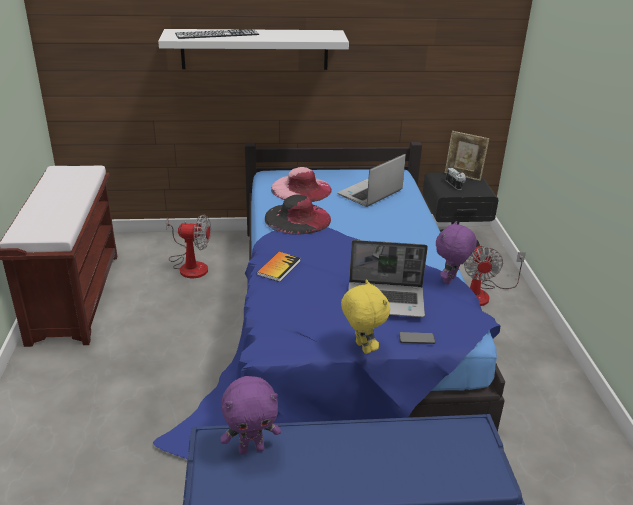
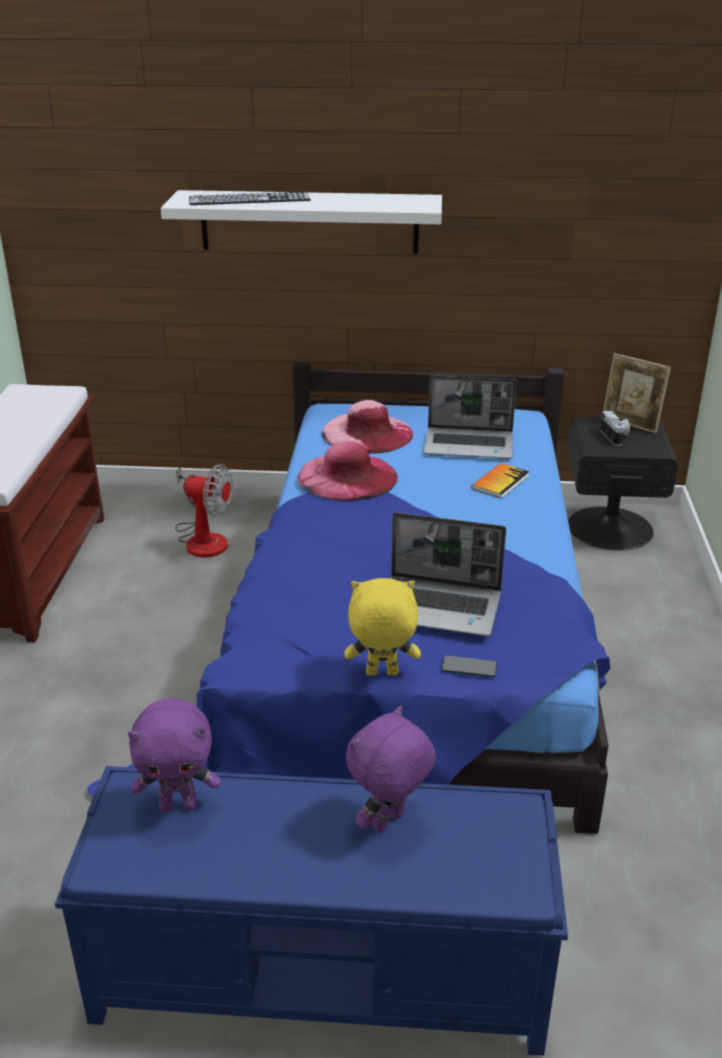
camera: 10 degrees right, 0 degrees up
(279, 267) = (295, 548): book -> book (500, 482)
(297, 218) = (347, 477): black hat -> pink hat
(361, 347) = (381, 674): yellow plush toy -> yellow plush toy turned 75 degrees counterclockwise
(370, 193) = (470, 445): laptop -> laptop turned 135 degrees counterclockwise
(450, 280) = (551, 584): purple plush toy -> purple plush toy (389, 823)
(482, 294) = (636, 610): fan -> none

